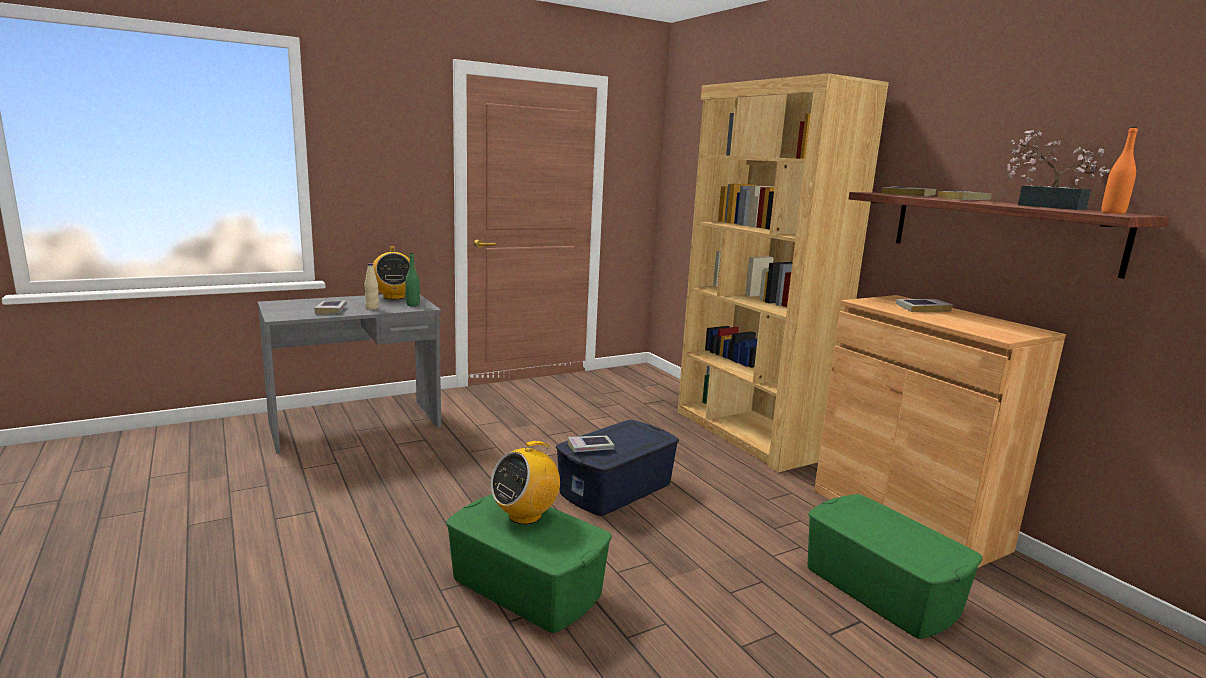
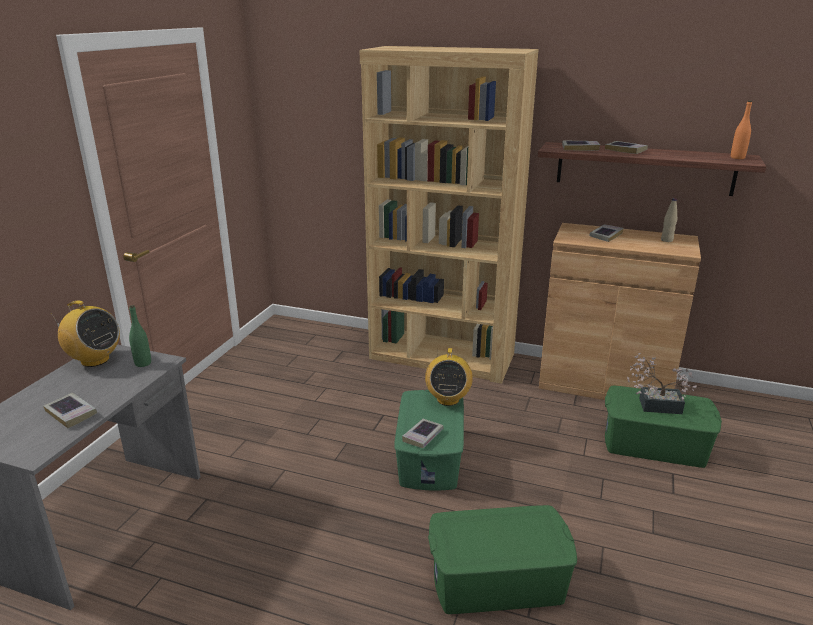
camera: 40 degrees left, 10 degrees up
(372, 308) = (110, 388): beige bottle -> beige bottle (667, 240)
(525, 515) = (483, 528): radio -> radio (448, 399)
(616, 488) = (430, 457): blue storage box -> green storage box
(1043, 206) = (687, 153): potted plant -> potted plant (654, 405)

